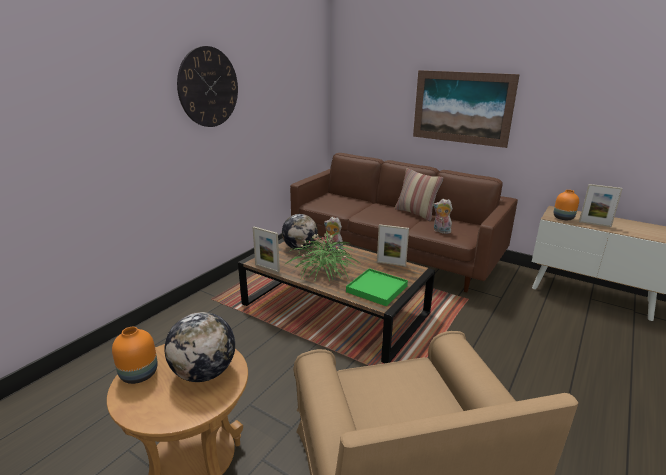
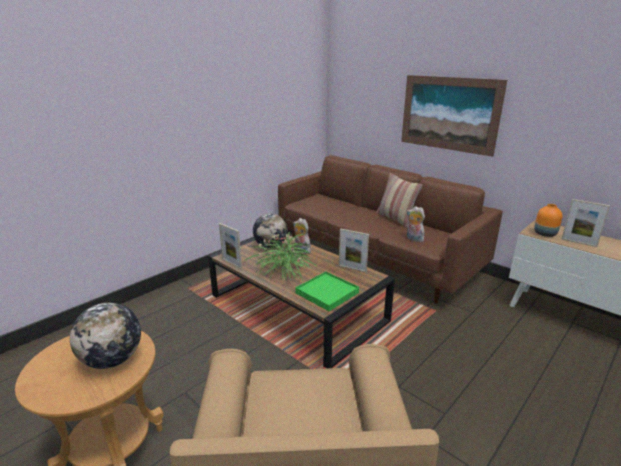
camera: 10 degrees right, 0 degrees up
(140, 373) = (58, 354): orange vase -> none
(208, 87) = (191, 90): wall clock -> none

